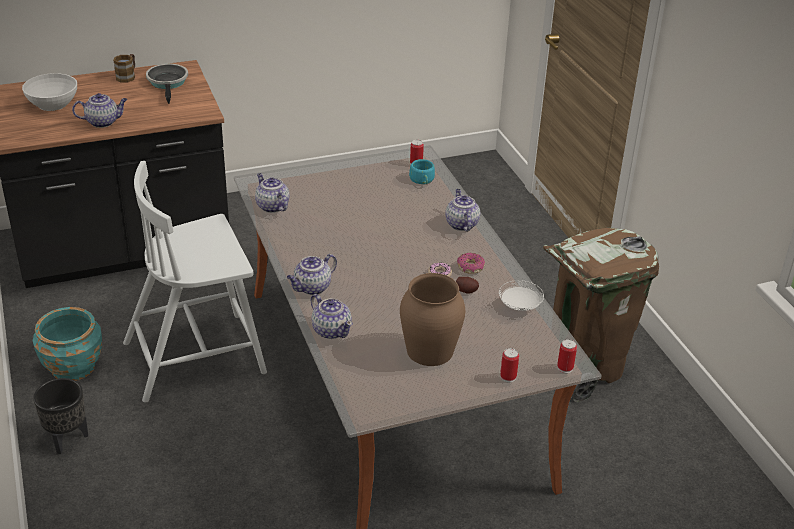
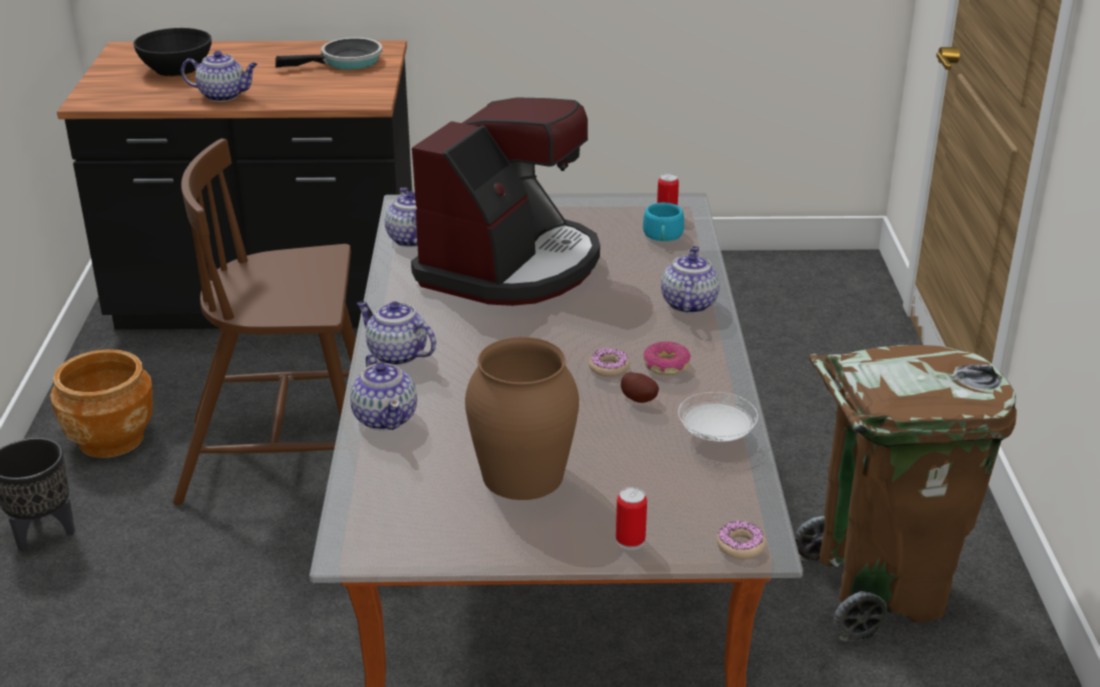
camera: 20 degrees right, 5 degrees down
(53, 103) = (177, 68): white bowl -> black bowl
(73, 366) = (111, 438): turquoise planter -> brown planter
(127, 76) = (298, 49): mug -> none
(168, 83) = (346, 62): frying pan -> frying pan turned 60 degrees clockwise
(197, 356) = (284, 457): white chair -> brown chair
(312, 288) = (396, 354): teapot -> teapot turned 60 degrees clockwise
(344, 216) = (511, 266): none -> coffee machine
(565, 368) = (740, 546): can -> donut

